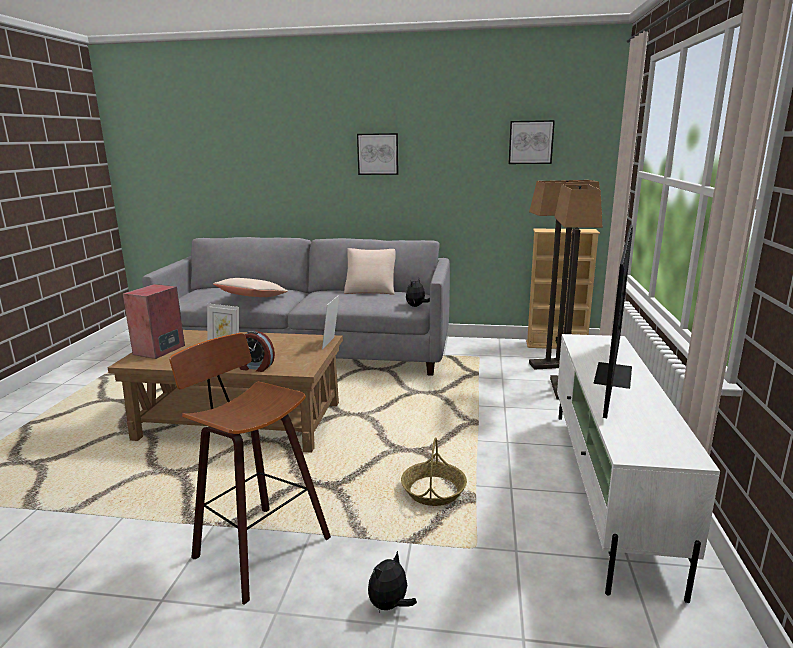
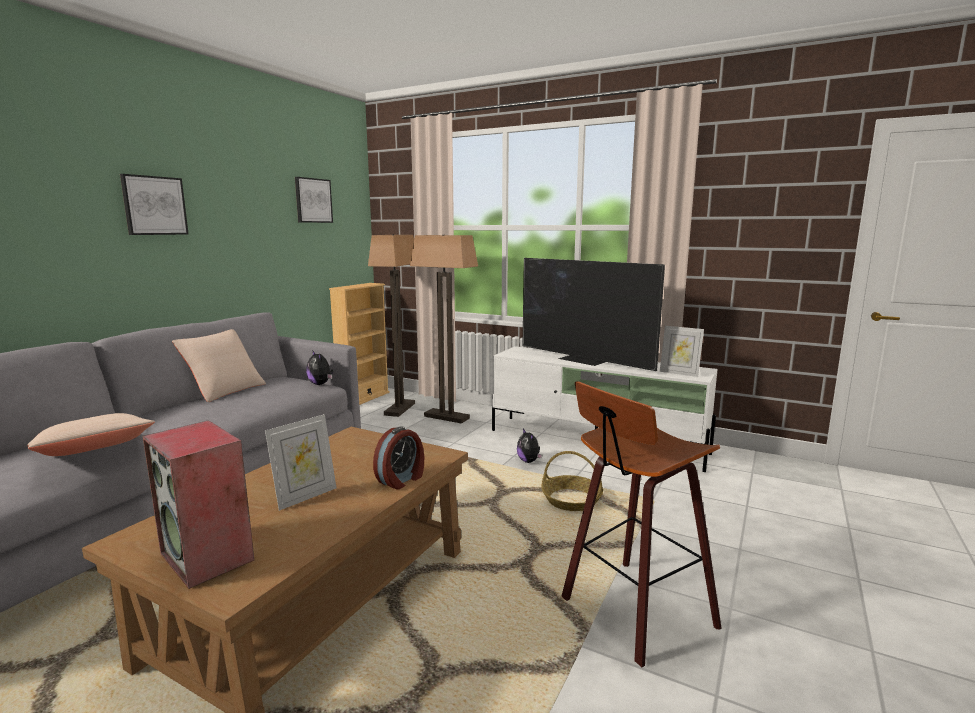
camera: 70 degrees left, 5 degrees down
(331, 343) = (371, 433): picture frame -> picture frame (679, 373)
(390, 605) = (718, 547): plush toy -> plush toy (529, 461)

